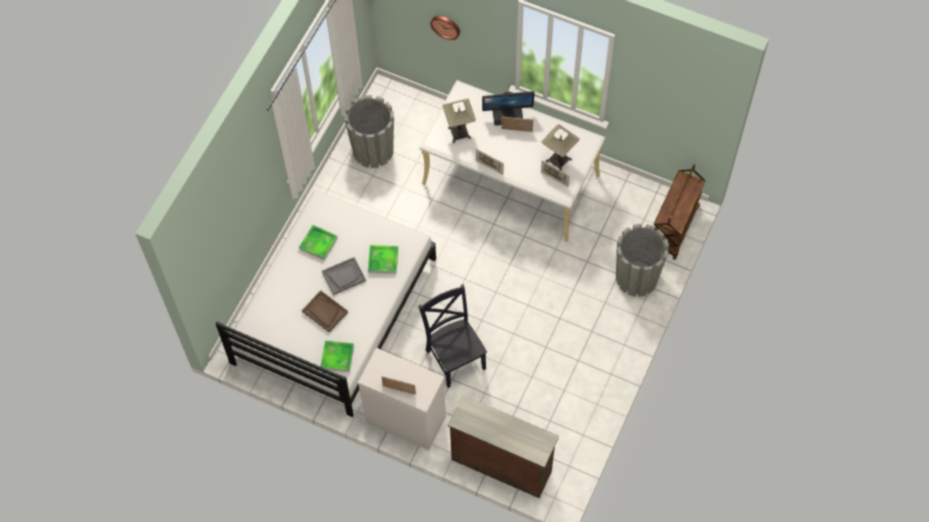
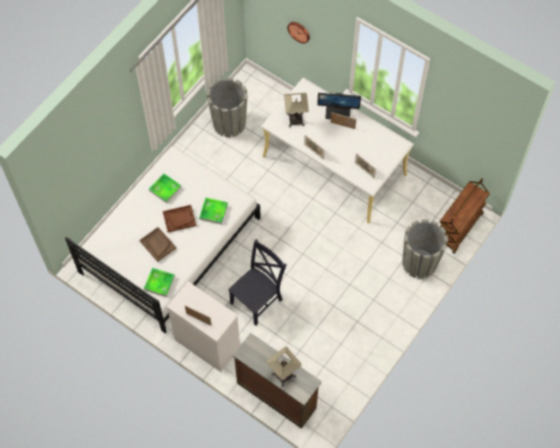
camera: 10 degrees right, 0 degrees up
(344, 276) = (179, 219): grey tray -> brown tray
(455, 356) = (258, 300): black chair -> black chair turned 60 degrees clockwise
(558, 160) = (371, 155): table lamp -> table lamp (283, 375)

